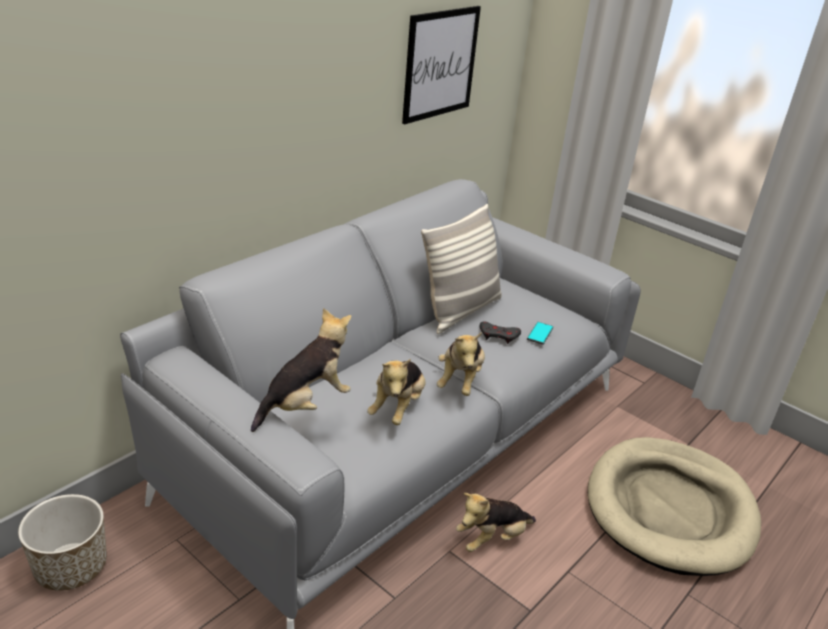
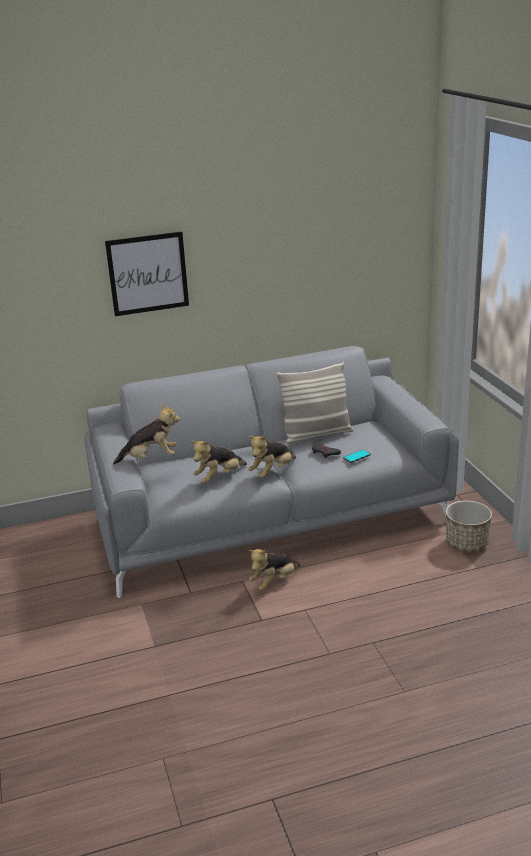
camera: 35 degrees right, 5 degrees down
(71, 567) = (46, 536): planter -> planter (466, 544)
(440, 64) = (335, 264): picture -> picture (148, 273)
(492, 538) = (274, 582): plush toy -> plush toy turned 45 degrees counterclockwise
(670, 509) = (414, 599): beige dog bed -> none

